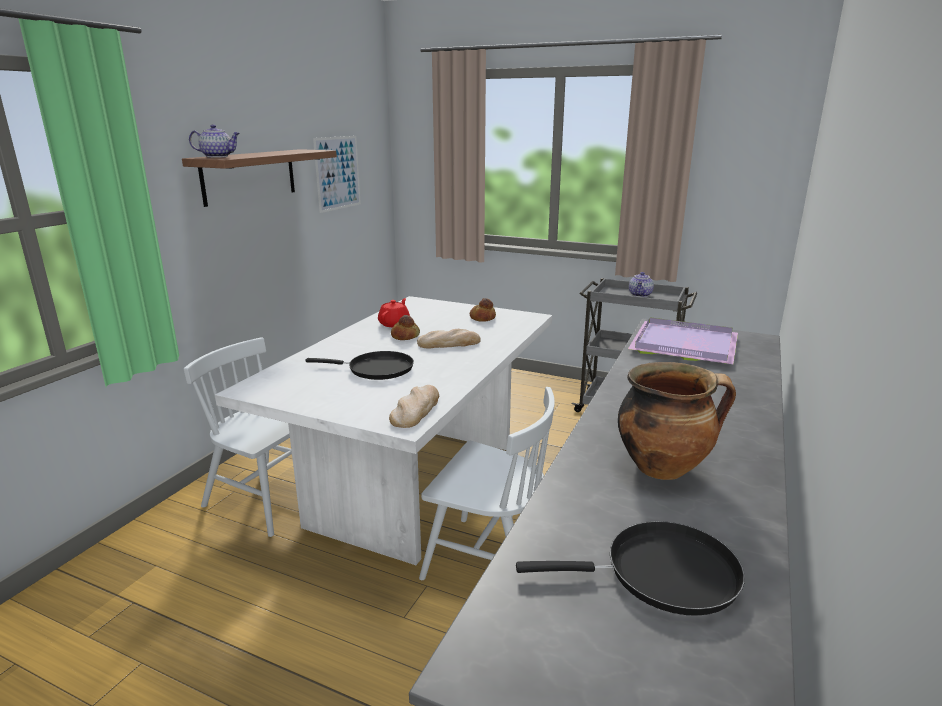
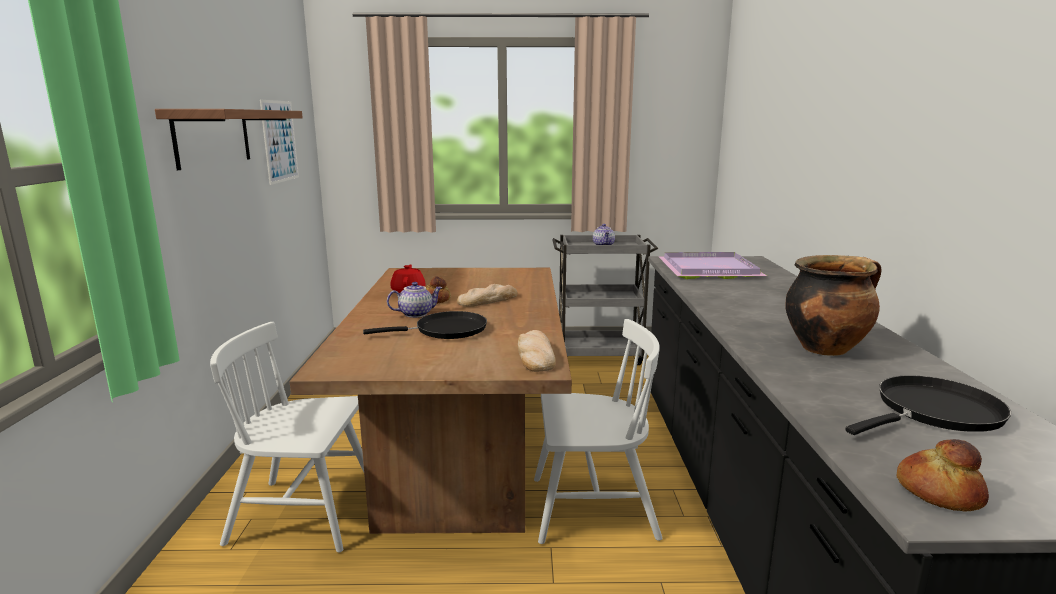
camera: 25 degrees left, 5 degrees down
(218, 156) = (198, 108): teapot -> teapot (416, 314)
(415, 482) = (459, 458): white dining table -> brown dining table
(482, 318) = (490, 277): bread -> bread (938, 492)

